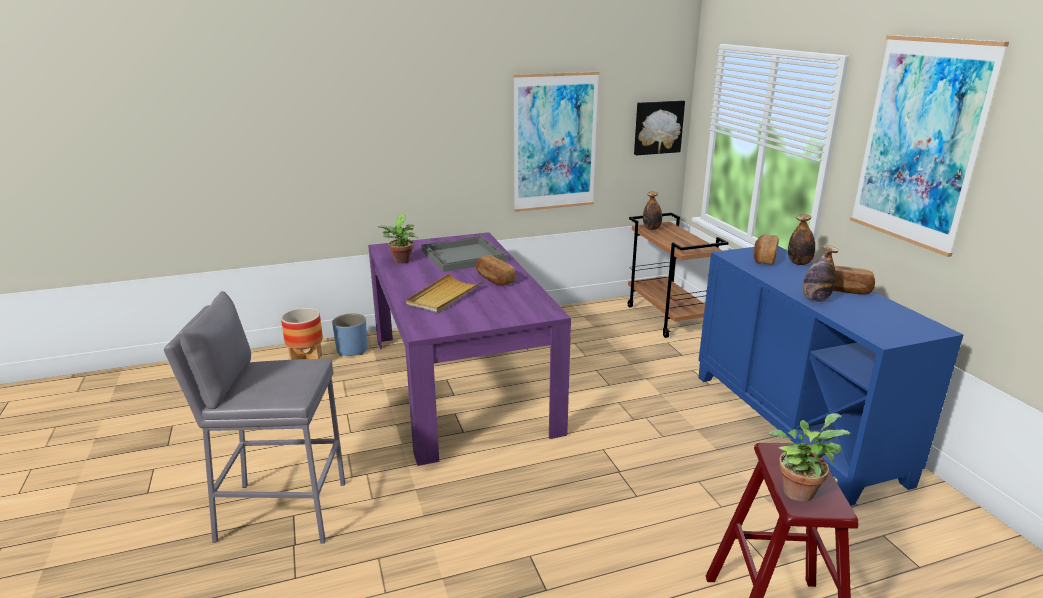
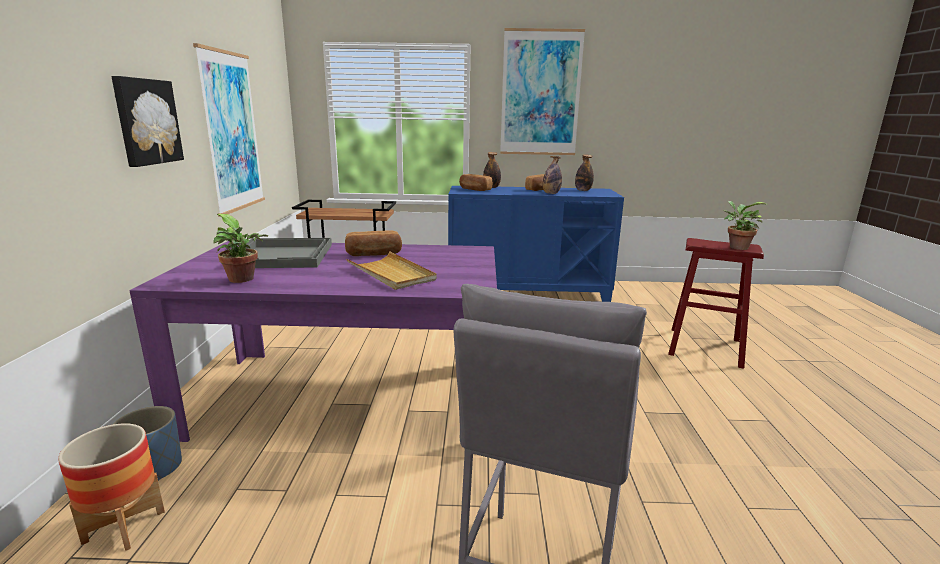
camera: 70 degrees left, 5 degrees down
(651, 228) = (315, 212): bottle -> bottle (583, 190)
(657, 127) = (281, 120): picture -> picture (146, 122)

